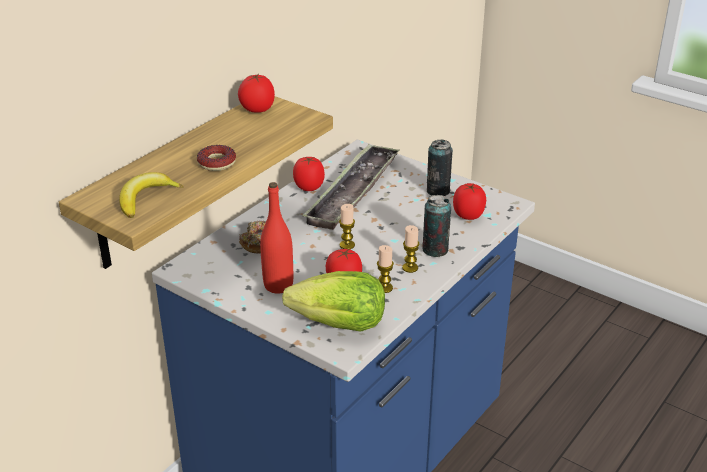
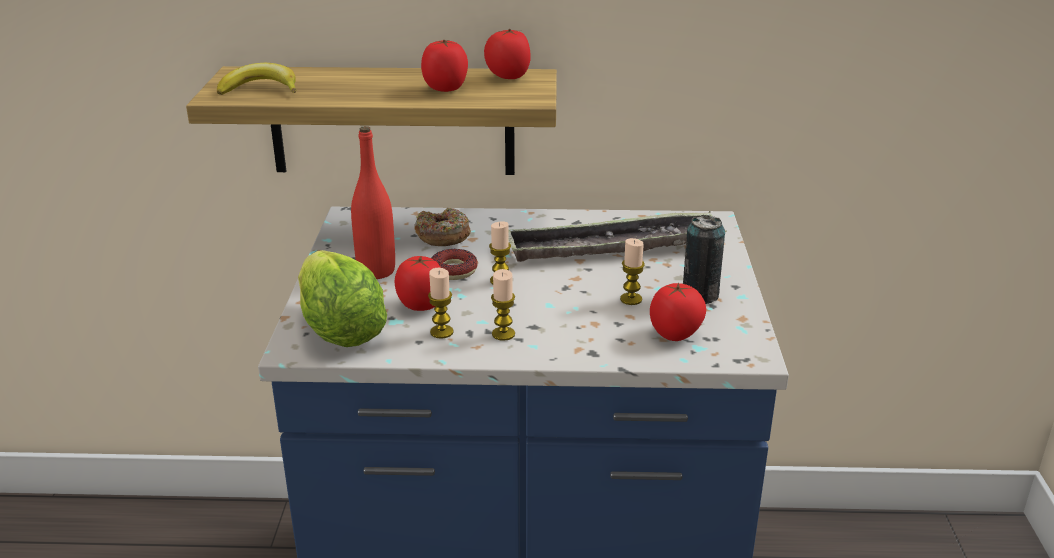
camera: 55 degrees right, 5 degrees down
(217, 163) = (369, 93): donut -> donut (454, 270)
(309, 187) = (585, 221): tomato -> tomato (446, 88)
(418, 212) = (631, 299): none -> candle
(435, 250) = (563, 337): can -> none

